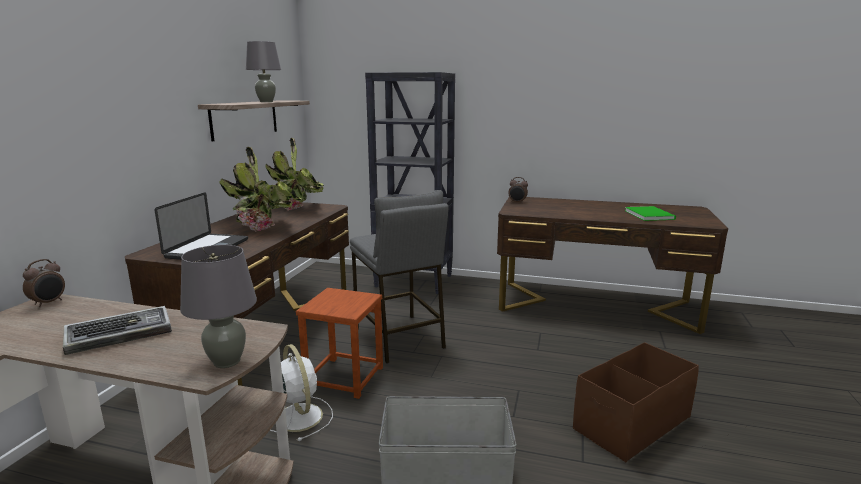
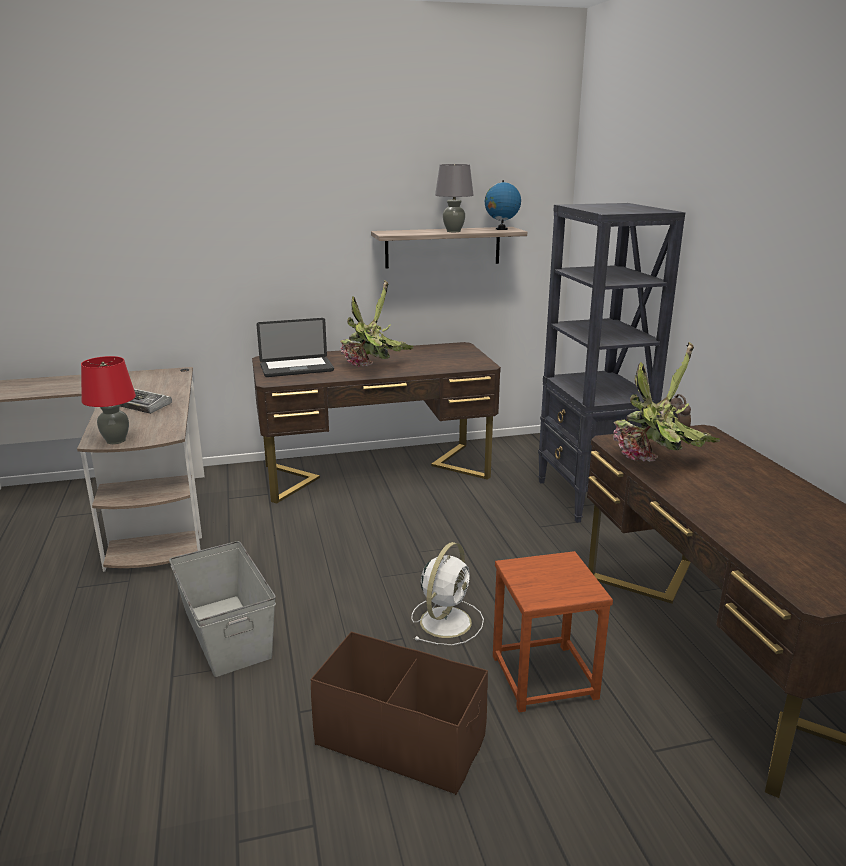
camera: 60 degrees right, 5 degrees up
(49, 303) = (174, 372): alarm clock -> none
(226, 361) = (116, 440): grey table lamp -> red table lamp
(286, 100) = (501, 229): none -> globe
(298, 416) = (265, 536): white fan -> white fan (446, 620)
(300, 209) = (453, 358): potted plant -> potted plant (656, 462)
(344, 377) = (337, 534): brown stool -> brown stool (543, 677)
(399, 338) = (438, 535): grey stool -> none
(649, 214) = (785, 534): green book -> none

